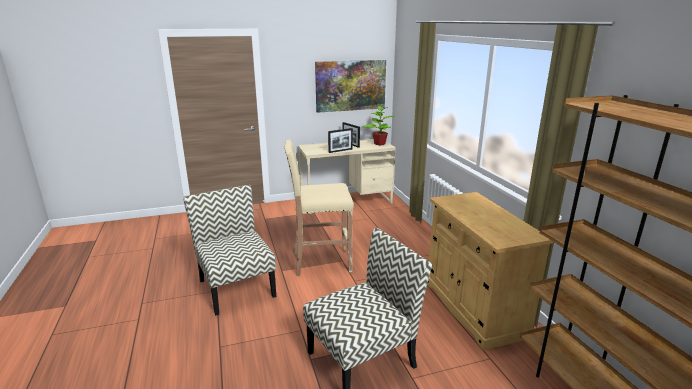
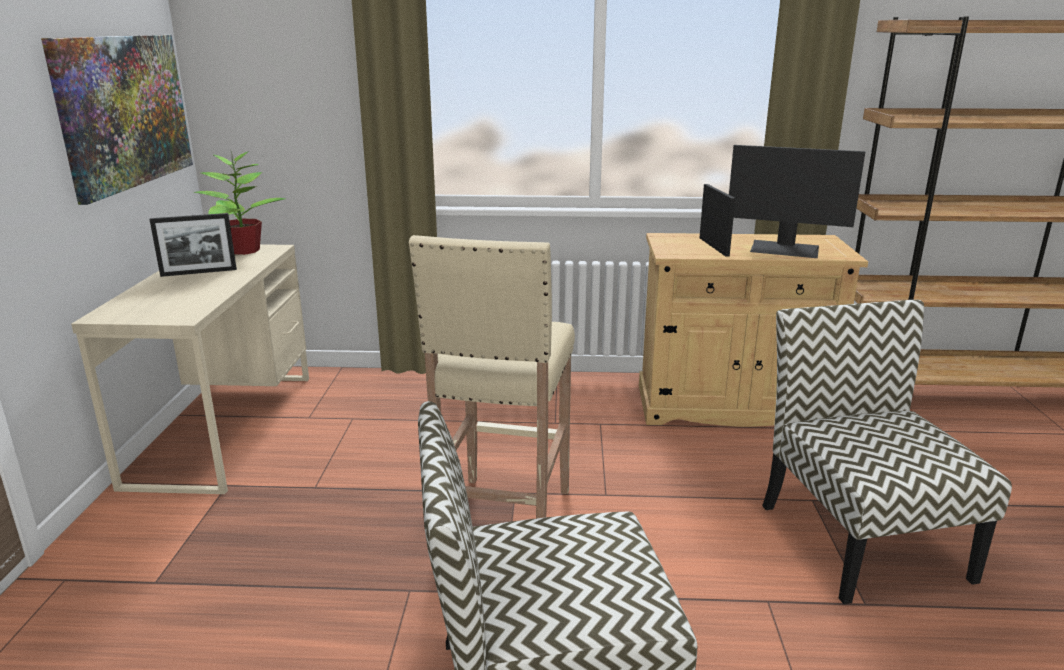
camera: 70 degrees left, 0 degrees up
(340, 151) = (229, 287): picture frame -> picture frame (713, 246)
(489, 225) = (785, 249): none -> monitor

